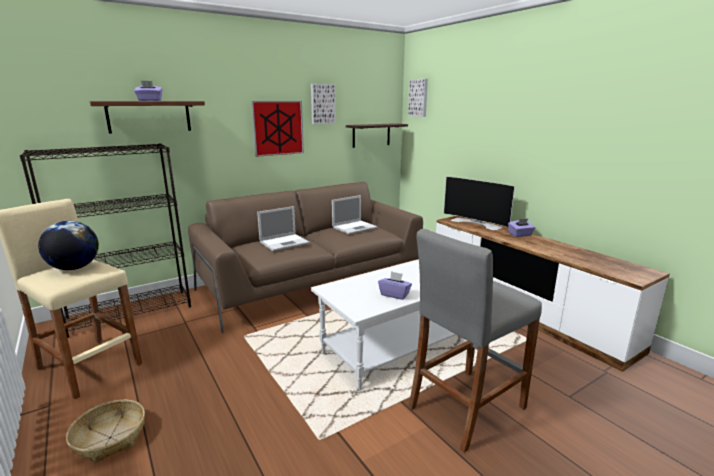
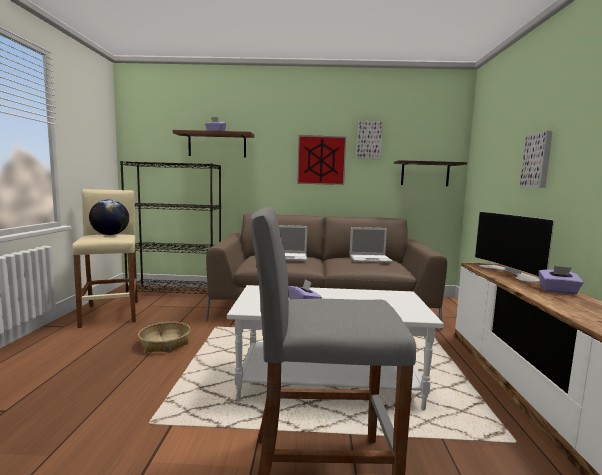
camera: 35 degrees right, 10 degrees down
(109, 437) = (55, 355): basket -> basket (165, 343)
(418, 98) = (482, 132): picture -> picture (537, 160)

